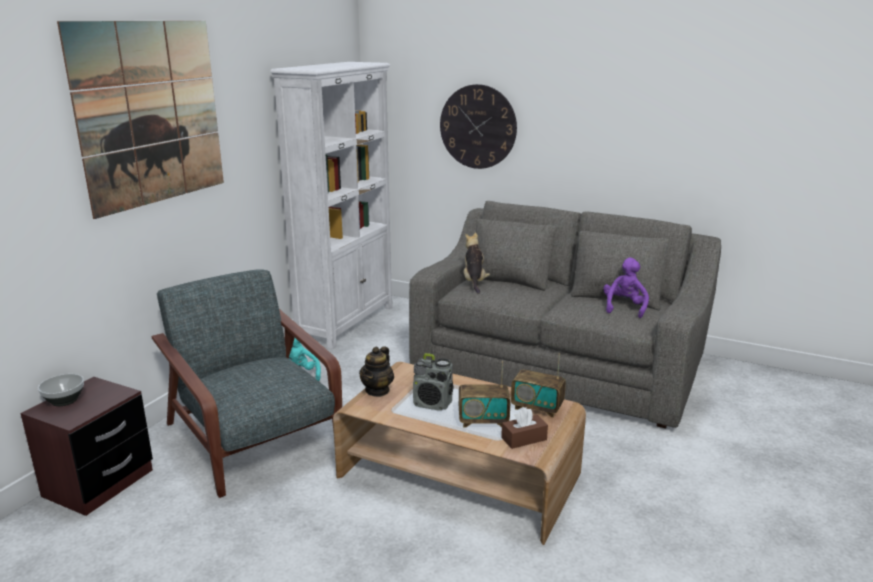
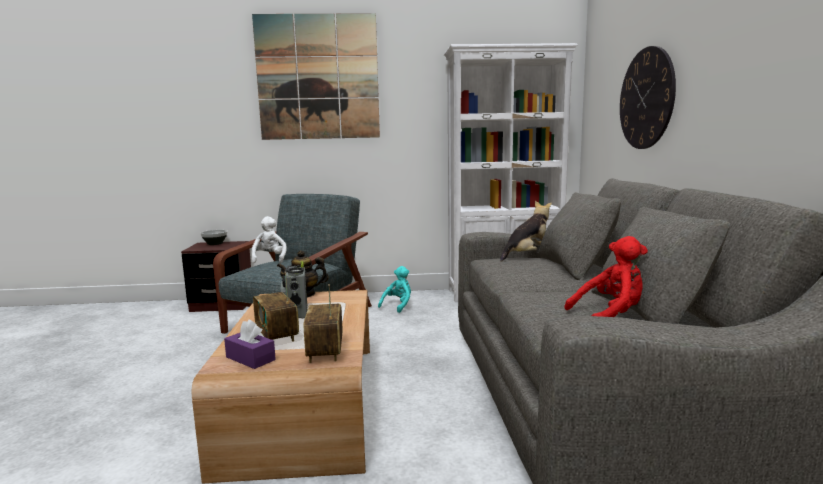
camera: 60 degrees right, 10 degrees down
(206, 383) = (269, 259): none -> white plush toy
(524, 439) = (250, 358): brown tissue box -> purple tissue box
(624, 308) = (610, 316): purple plush toy -> red plush toy

